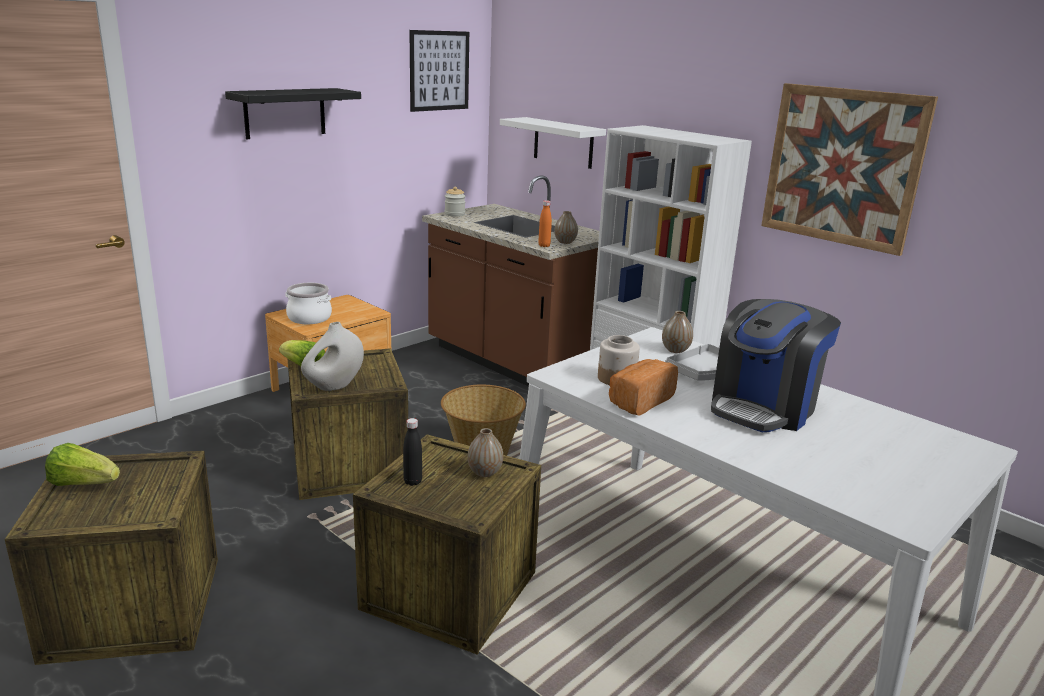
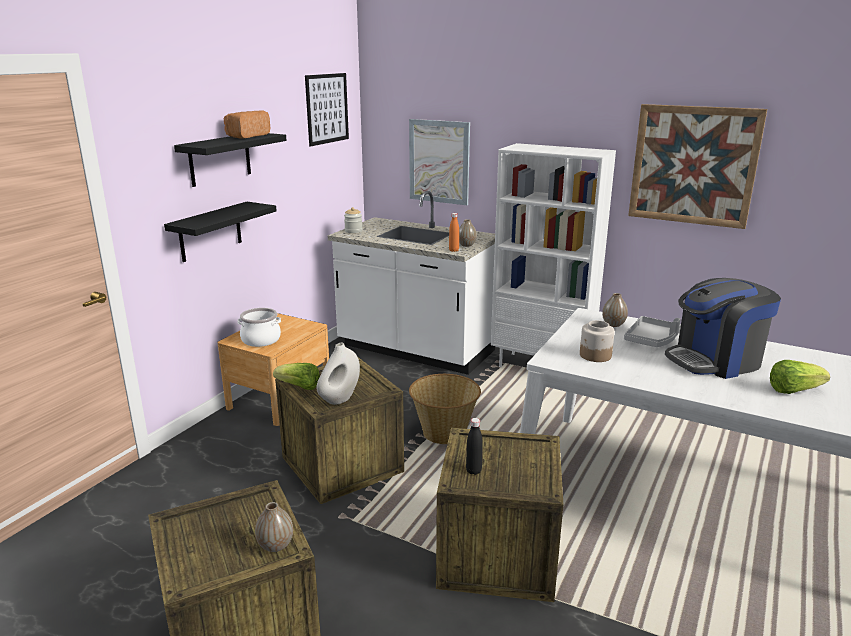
camera: 15 degrees left, 0 degrees up
(83, 483) = (193, 534): lettuce -> lettuce (793, 390)
(266, 191) = (210, 232): none -> black shelf
(485, 472) = (522, 451): vase -> vase (275, 545)
(513, 363) = (415, 350): brown counter -> white counter
(563, 143) = (439, 161): white shelf -> picture
(639, 401) = (628, 371): bread -> bread (246, 136)
(764, 407) = (715, 361): coffee machine -> coffee machine turned 45 degrees clockwise

